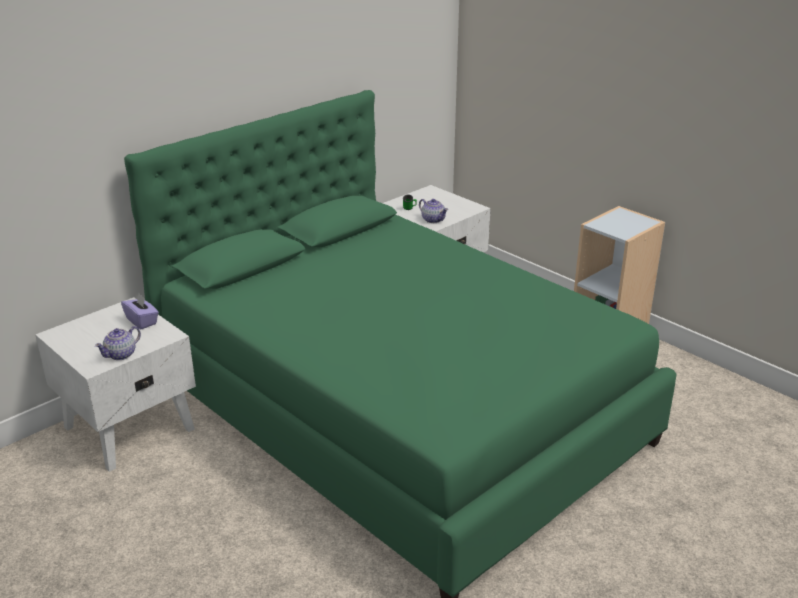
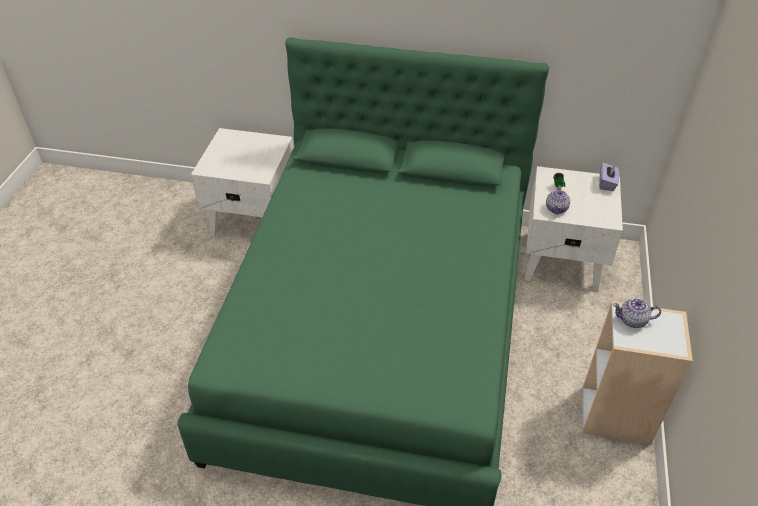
camera: 55 degrees right, 15 degrees up
(121, 354) = (225, 171): teapot -> teapot (633, 320)
(142, 321) = (268, 156): purple tissue box -> purple tissue box (607, 183)

